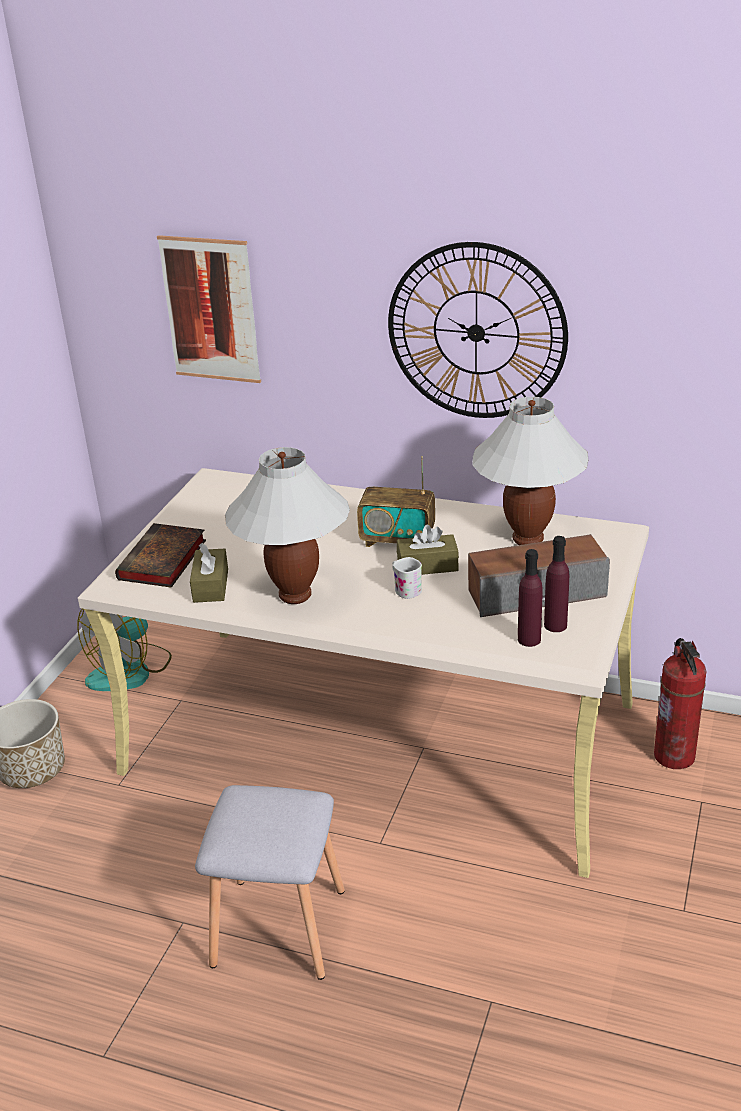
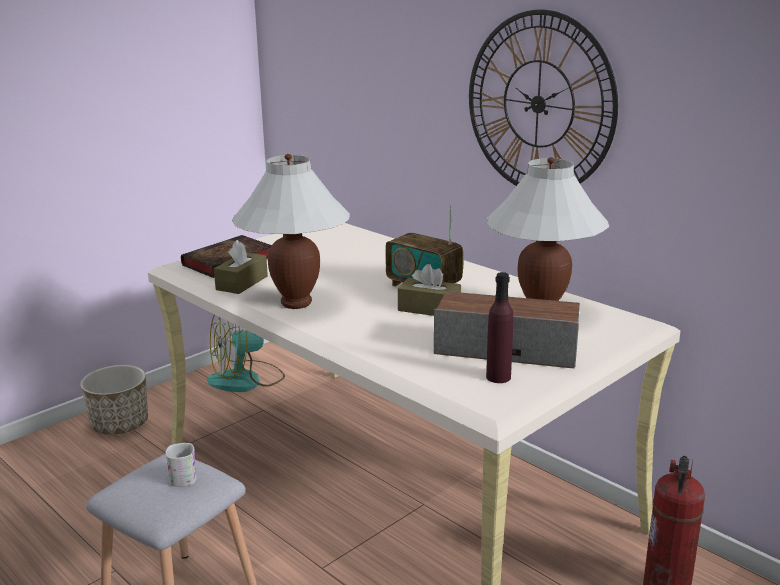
camera: 25 degrees right, 10 degrees down
(210, 310) = (347, 76): picture -> none
(405, 589) = (390, 320): white mug -> white mug (183, 476)
(529, 639) = (460, 381): purple bottle -> none

